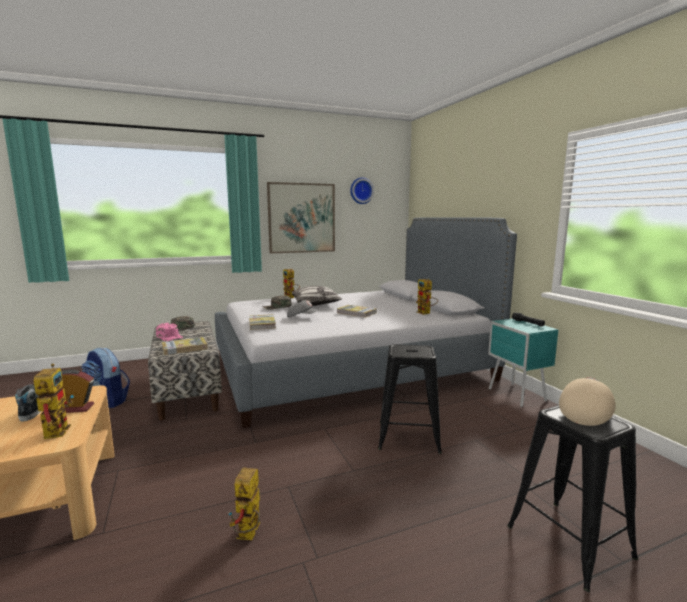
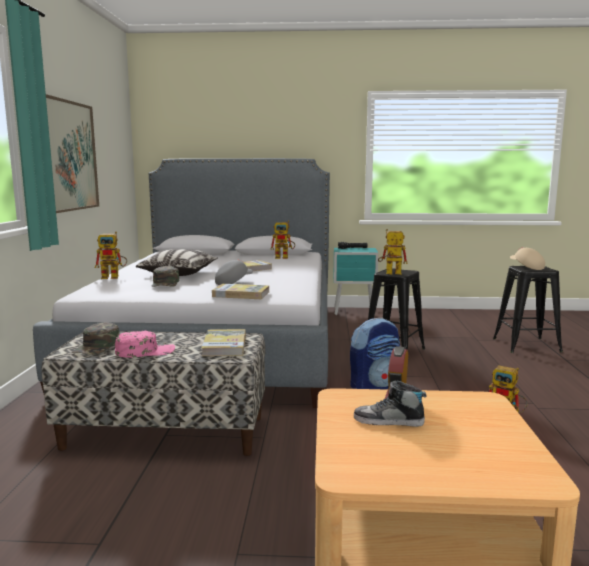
camera: 65 degrees left, 0 degrees up
(56, 429) = (455, 404): toy robot -> toy robot (389, 273)
(108, 401) = (120, 501): backpack -> backpack (374, 387)
(361, 190) = (105, 119): wall clock -> none

